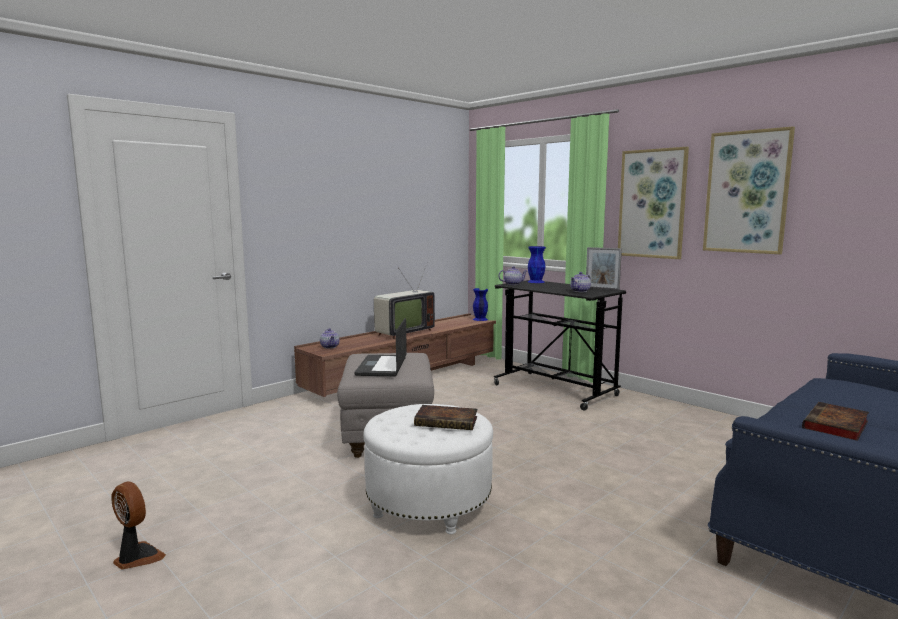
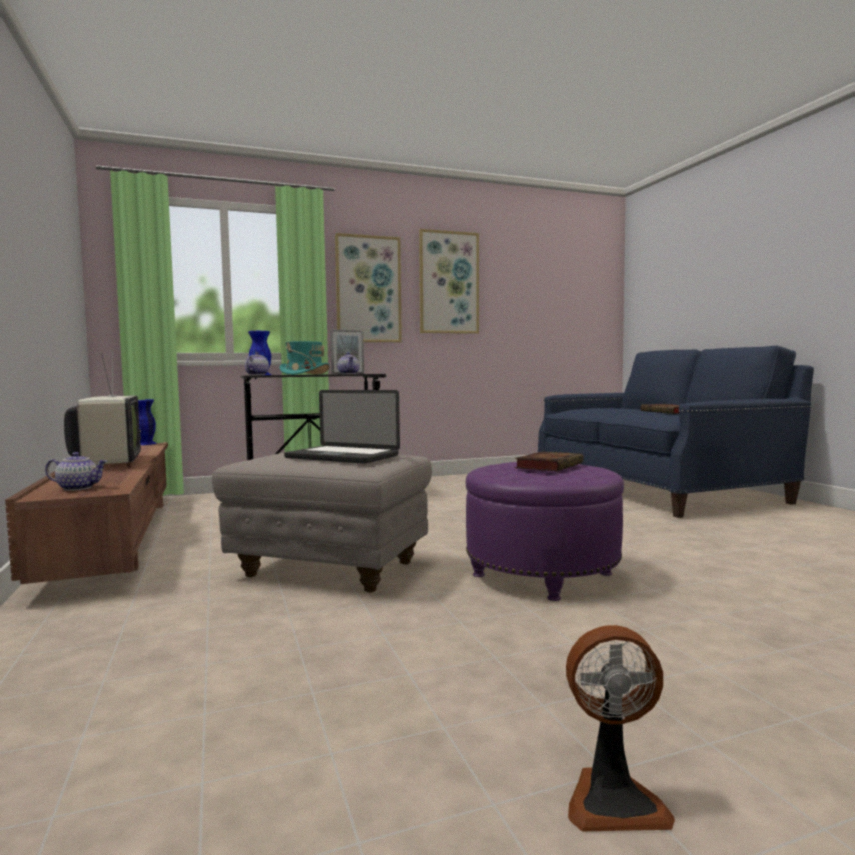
camera: 65 degrees left, 5 degrees down
(137, 558) = (613, 799): fan -> fan turned 150 degrees counterclockwise
(429, 504) = (542, 574): white ottoman -> purple ottoman
(557, 286) = (304, 374): none -> turquoise hat

